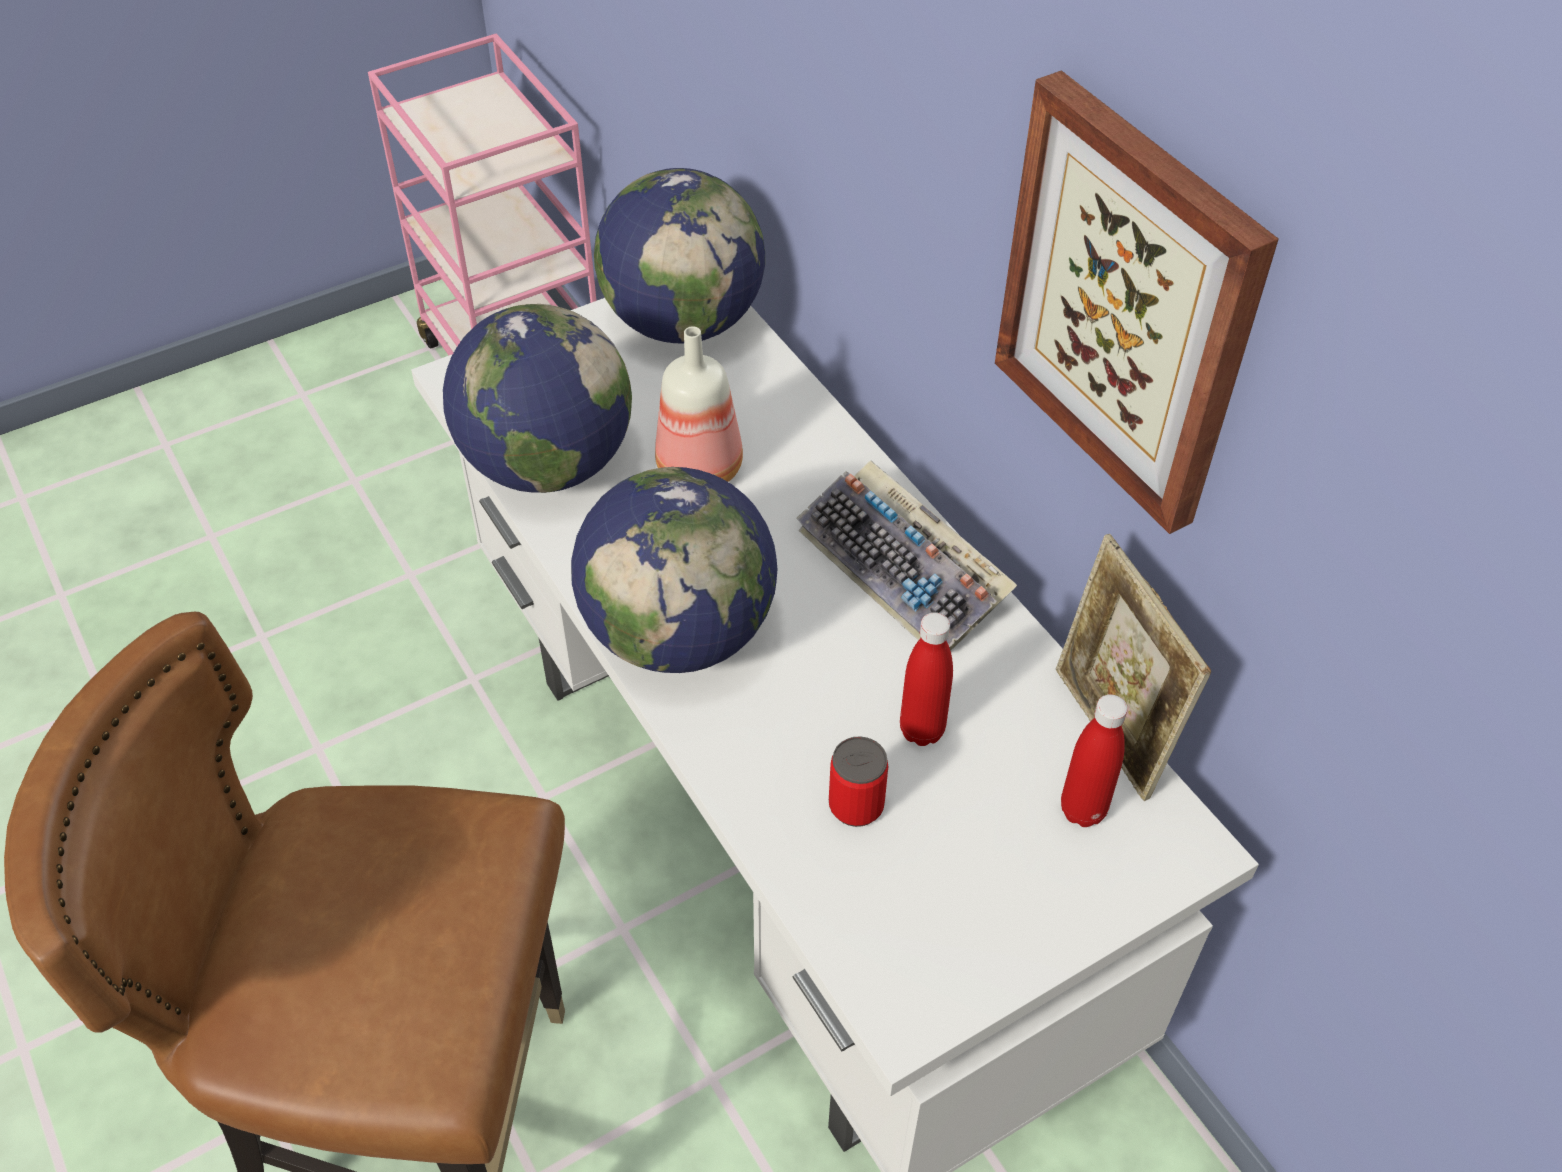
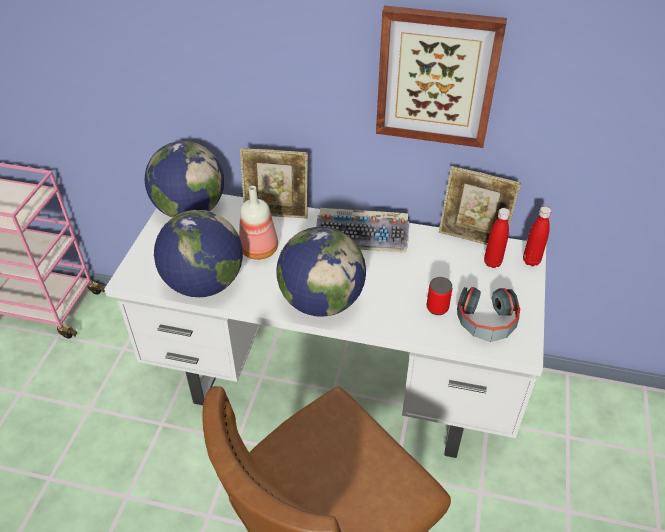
camera: 45 degrees left, 5 degrees down
(810, 424) = (277, 214): none -> picture frame
(908, 907) = (486, 322): none -> headphones
(921, 730) = (426, 274): red bottle -> red bottle (531, 261)

